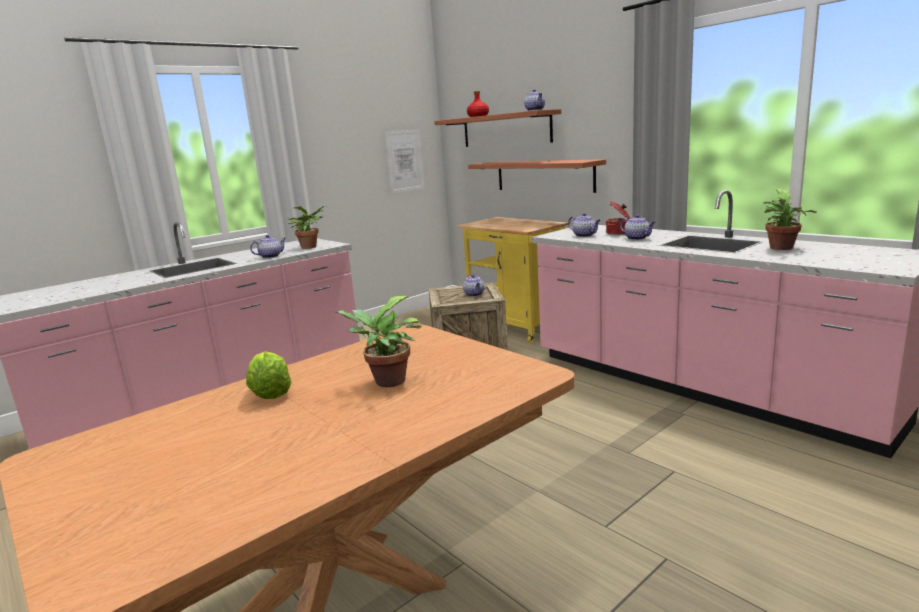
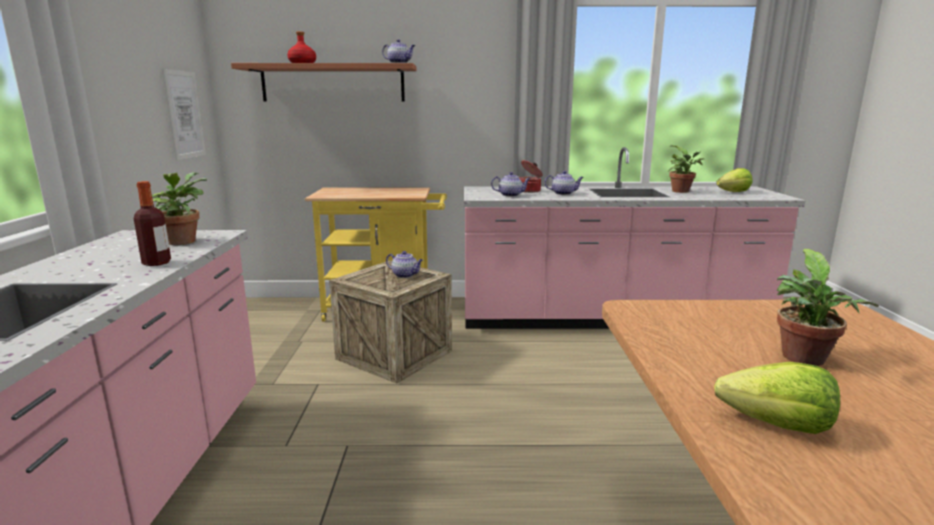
camera: 50 degrees left, 0 degrees up
(271, 256) = (156, 263): teapot -> bottle
(544, 176) = (392, 138): shelf -> none
(855, 256) = (733, 192): none -> lettuce

